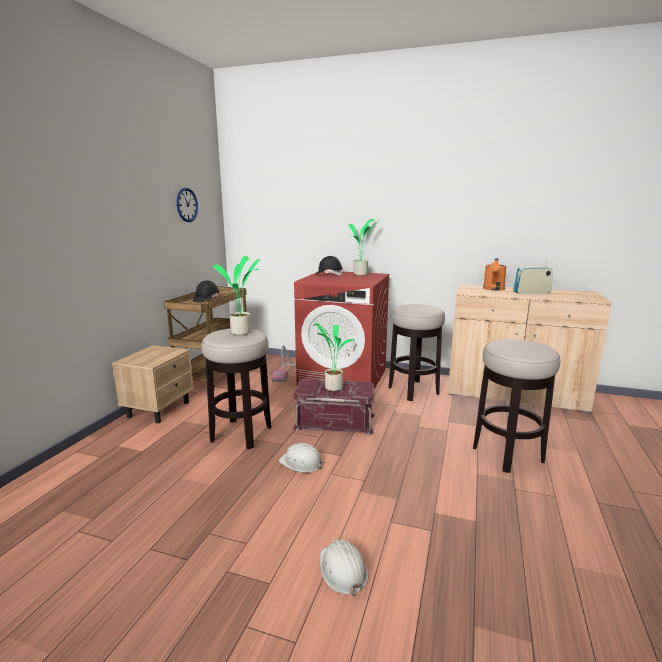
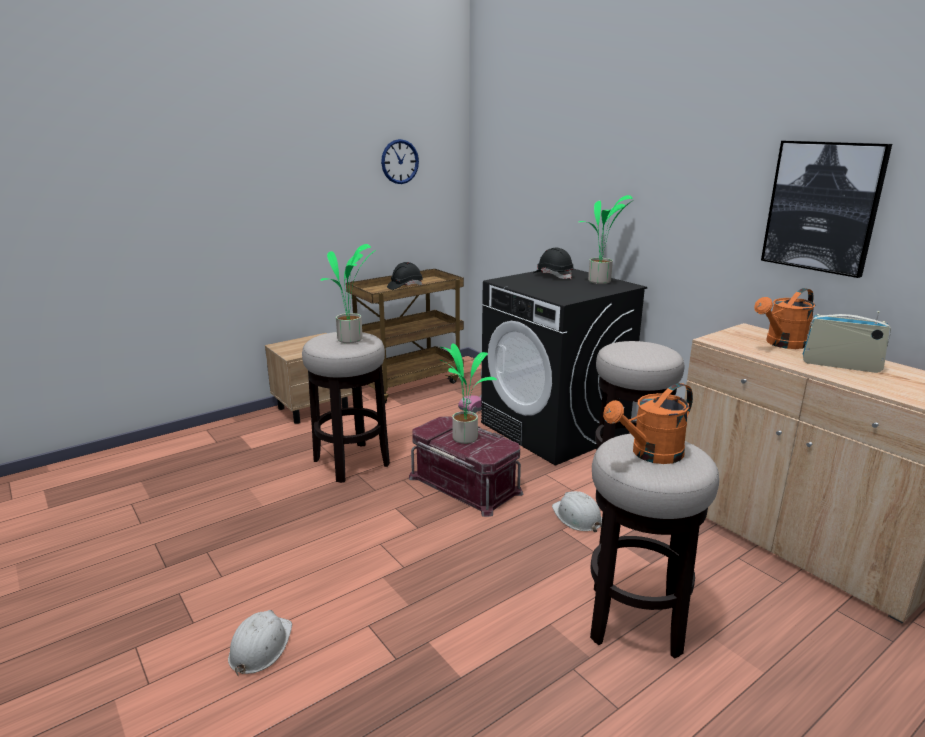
camera: 35 degrees right, 5 degrees up
(301, 463) = (366, 519): white hard hat -> white hard hat (577, 517)
(343, 377) = (554, 429): red washing machine -> black washing machine
(495, 214) = (822, 207): none -> picture
(521, 347) = (650, 454): none -> orange watering can

